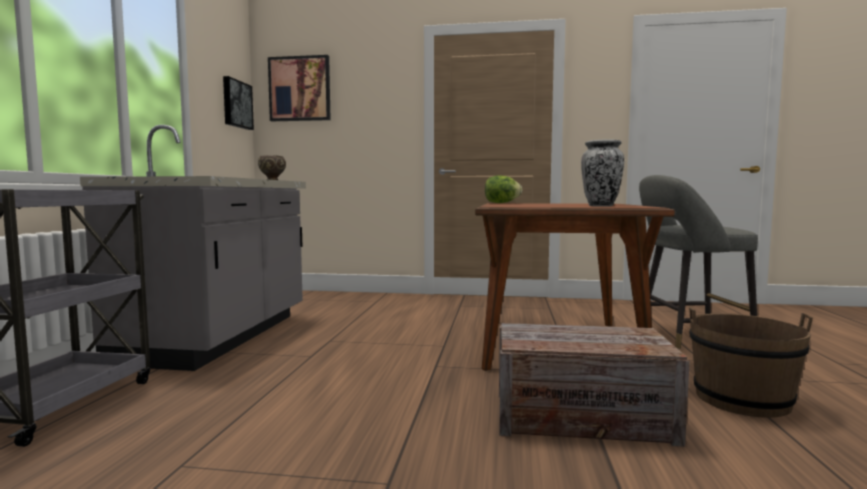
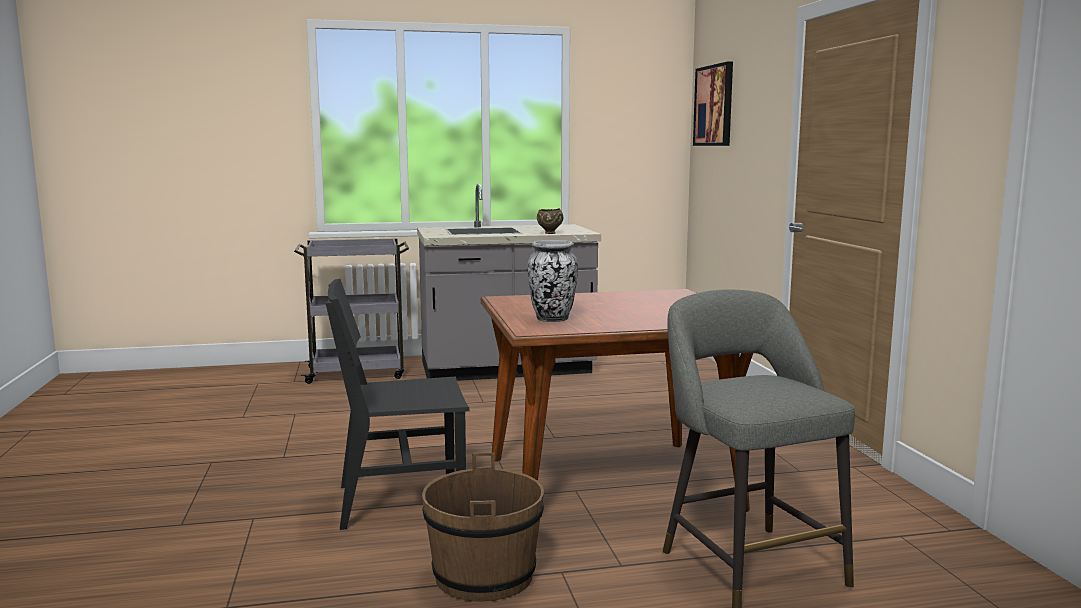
camera: 70 degrees right, 5 degrees up
(236, 104) = (654, 131): picture -> none
(501, 203) = (684, 292): lettuce -> none
(579, 417) = (400, 501): crate -> black chair

